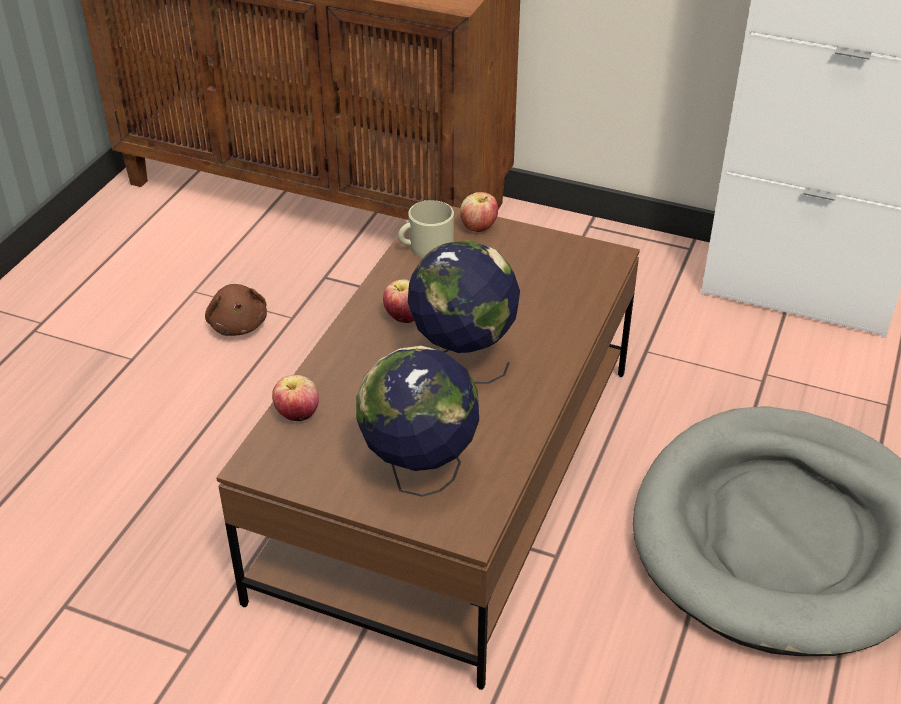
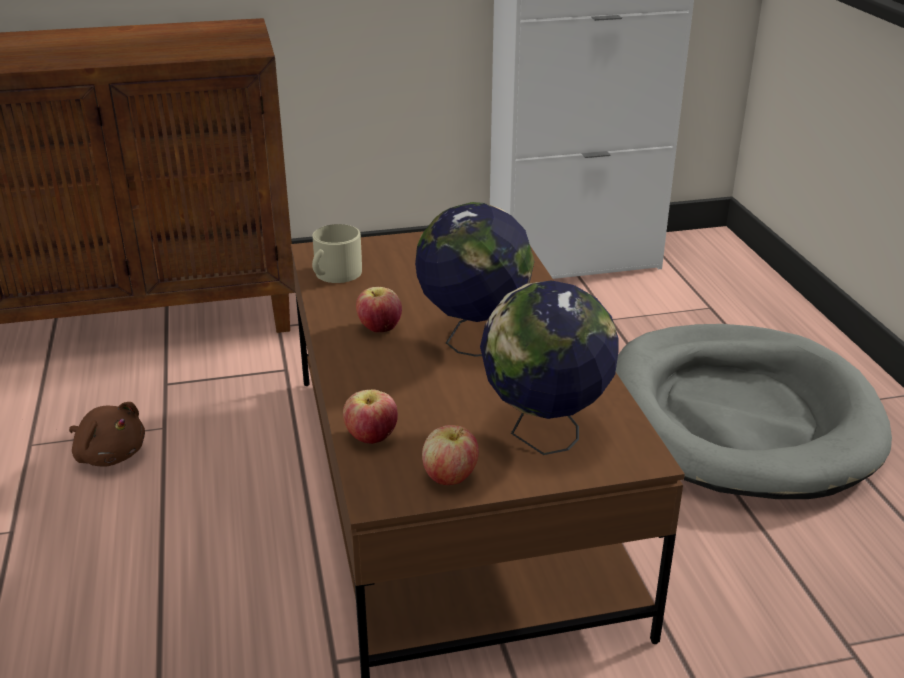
camera: 35 degrees left, 10 degrees down
(478, 227) = (365, 247): apple -> apple (450, 477)

